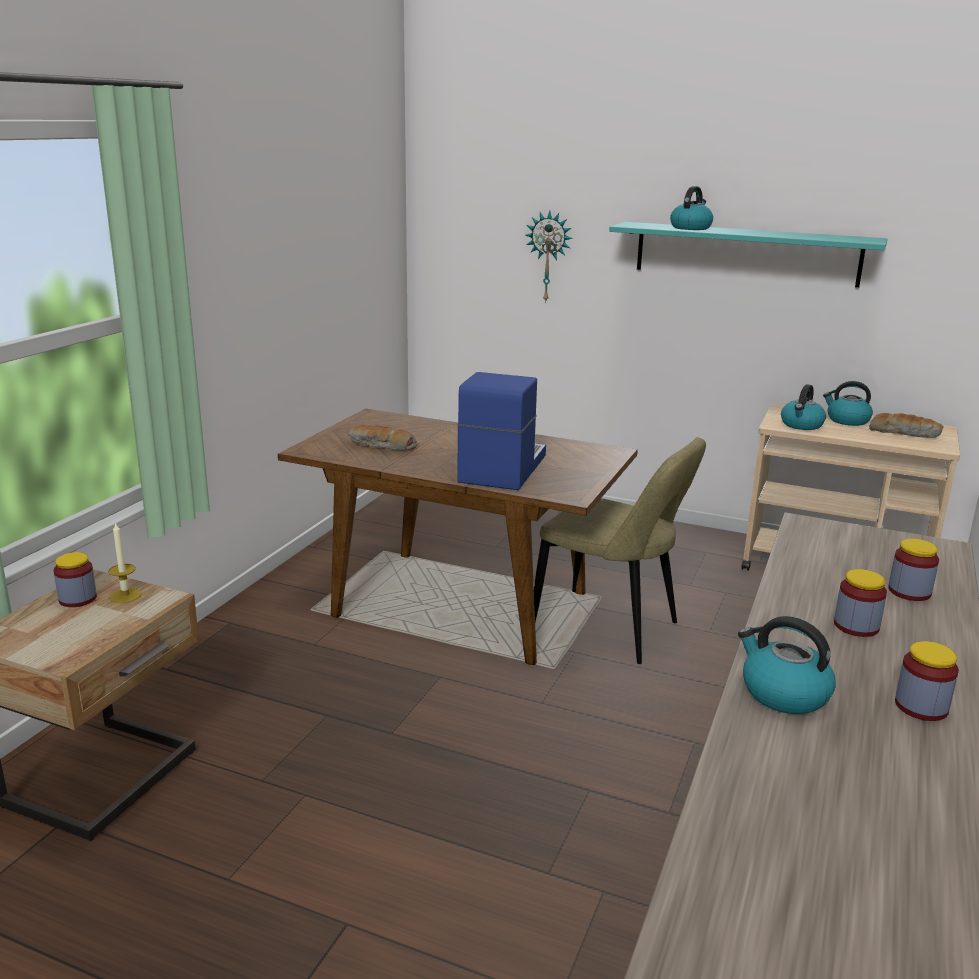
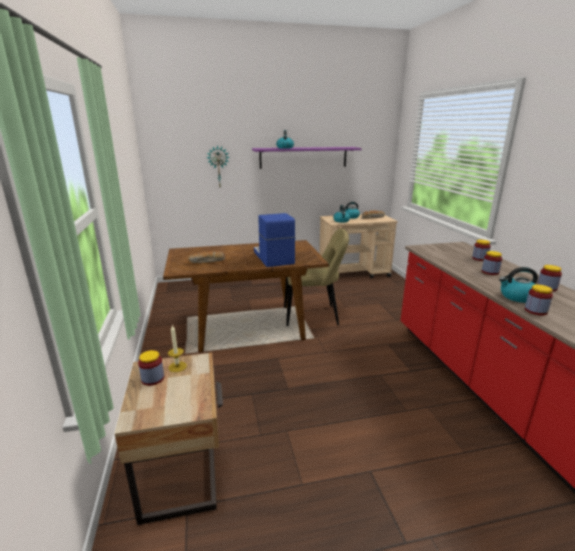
camera: 35 degrees left, 0 degrees up
(746, 254) = (303, 157): turquoise shelf -> purple shelf
(755, 732) = (535, 311): none -> jar

